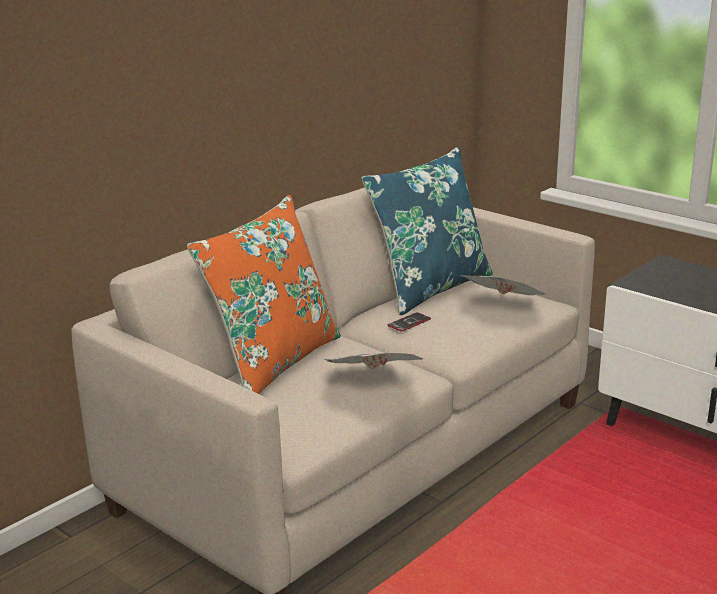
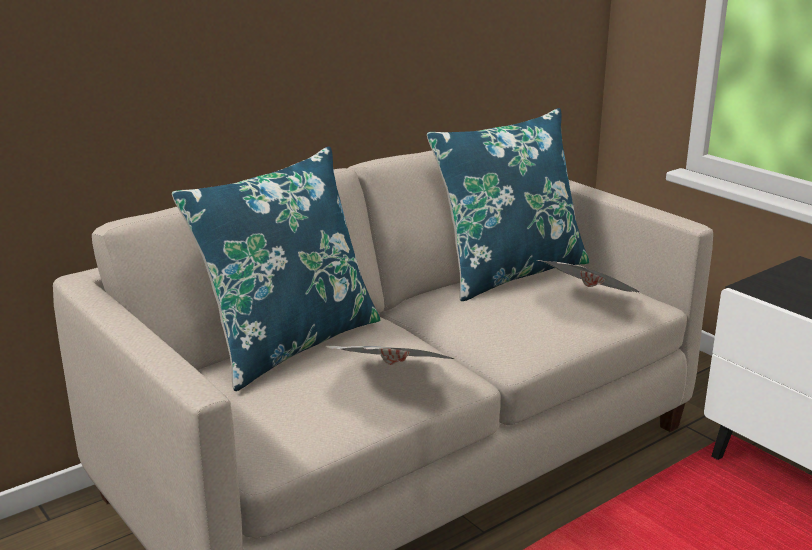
camera: 10 degrees right, 0 degrees up
(273, 362) = (289, 343): orange pillow -> blue pillow
(409, 323) = (468, 311): phone -> none

